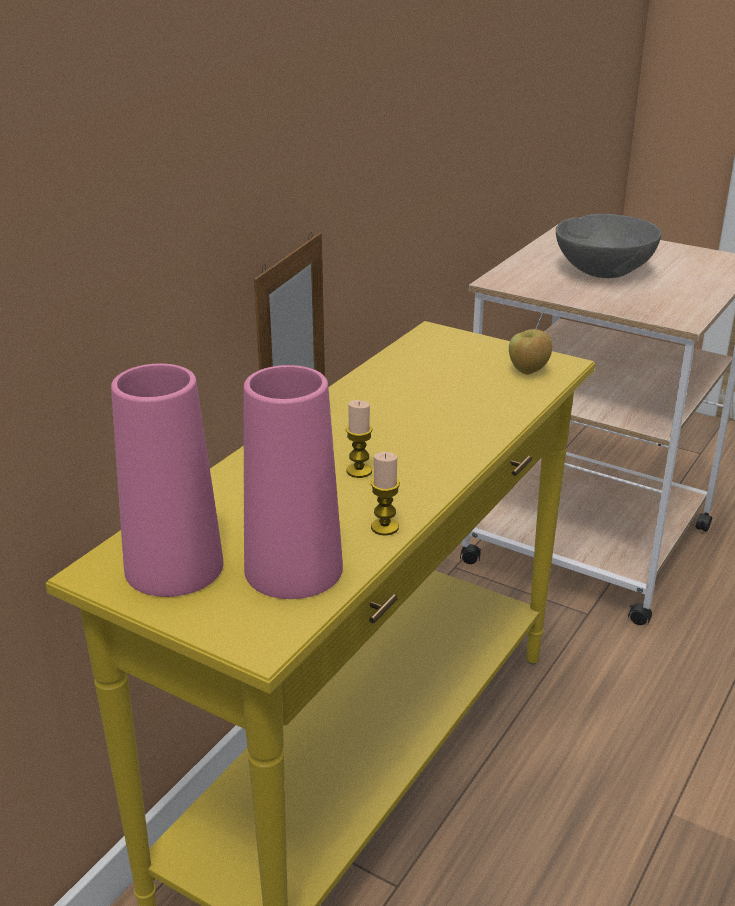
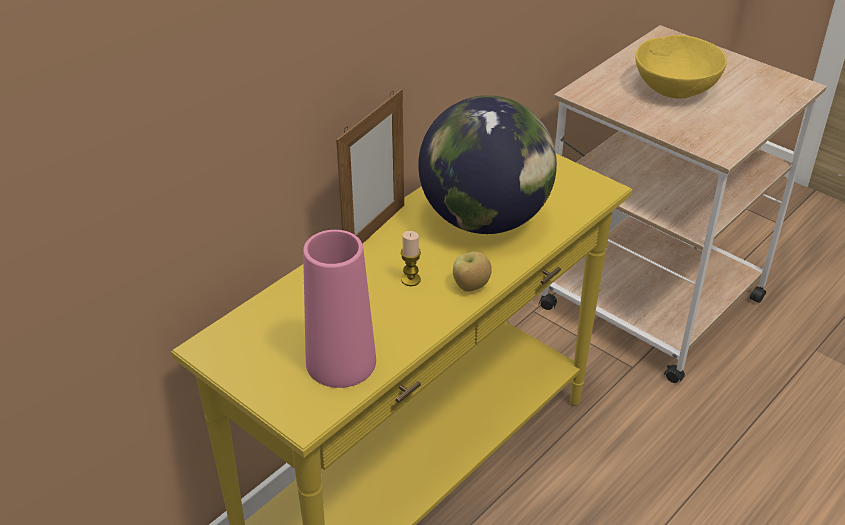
camera: 10 degrees right, 10 degrees up
(174, 567) = (259, 350): pink vase -> none
(384, 527) = (415, 334): candle -> none
(432, 403) = (485, 219): none -> globe
(528, 371) = (572, 194): apple -> apple (471, 287)
(603, 271) = (674, 88): grey bowl -> yellow bowl

